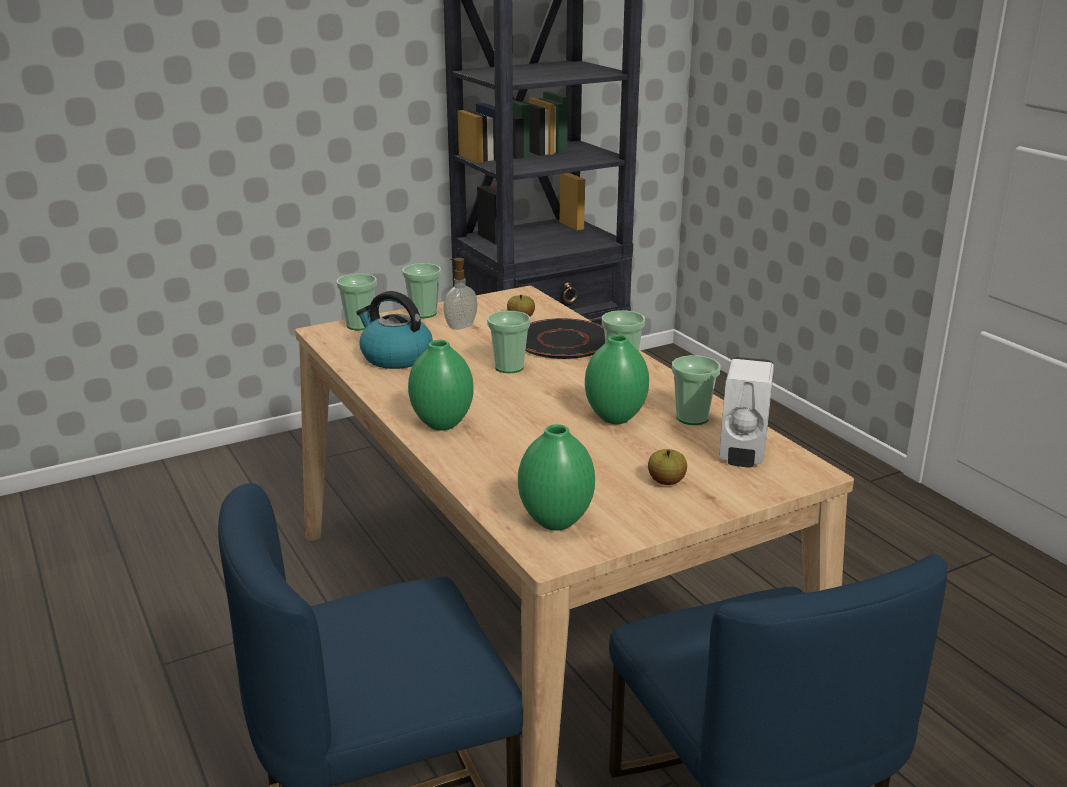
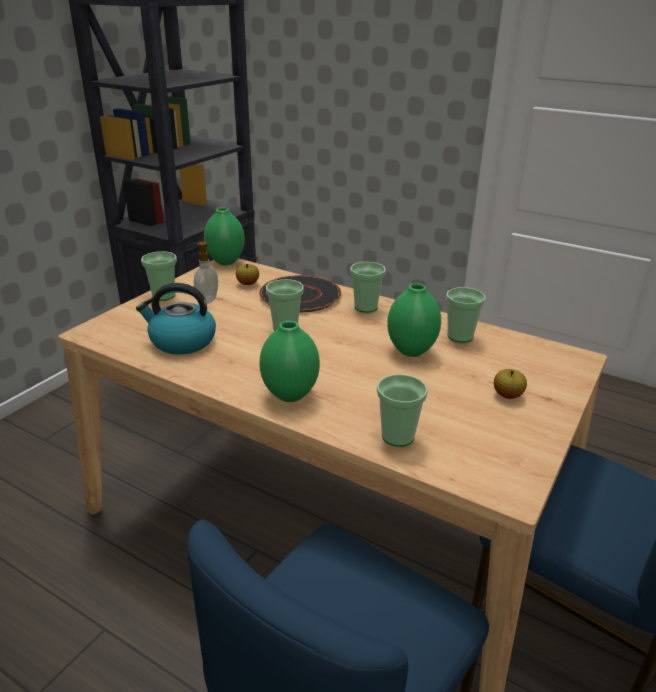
camera: 30 degrees left, 5 degrees up
(359, 325) = (117, 319): cup -> cup (397, 436)
(557, 521) = (479, 459): green vase -> green vase (226, 261)
(742, 455) = (525, 357): white soap dispenser -> none

